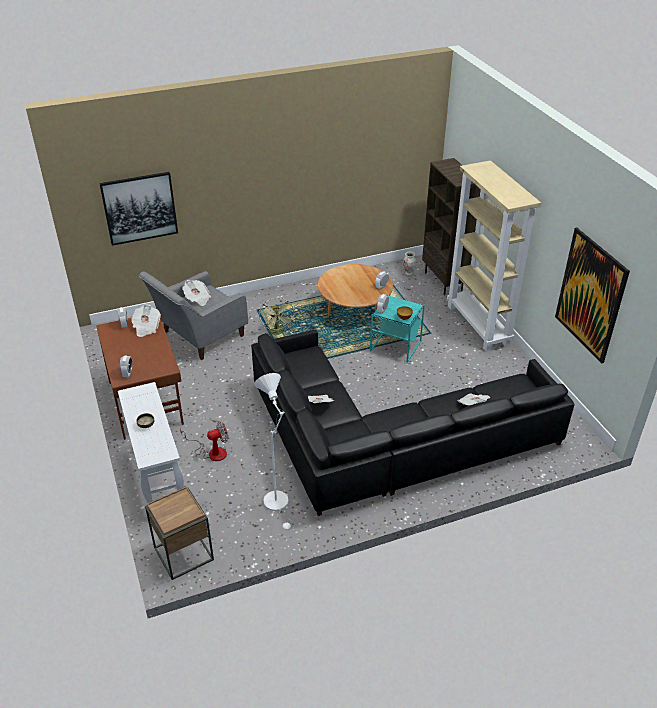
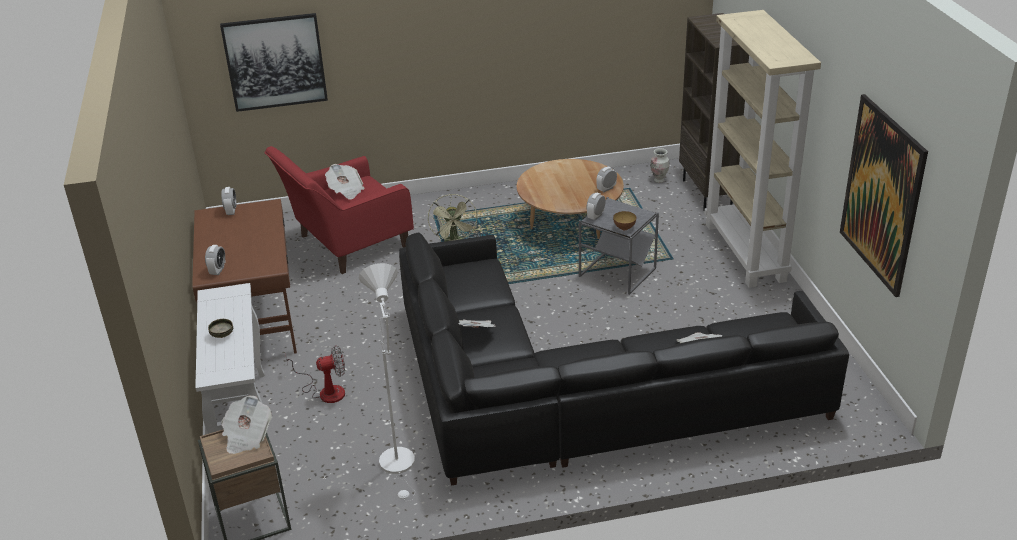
camera: 10 degrees right, 5 degrees down
(146, 327) = (259, 216): newspaper -> newspaper (247, 436)
(199, 336) = (347, 245): grey armchair -> red armchair
(396, 347) = (617, 273): turquoise side table -> grey side table

